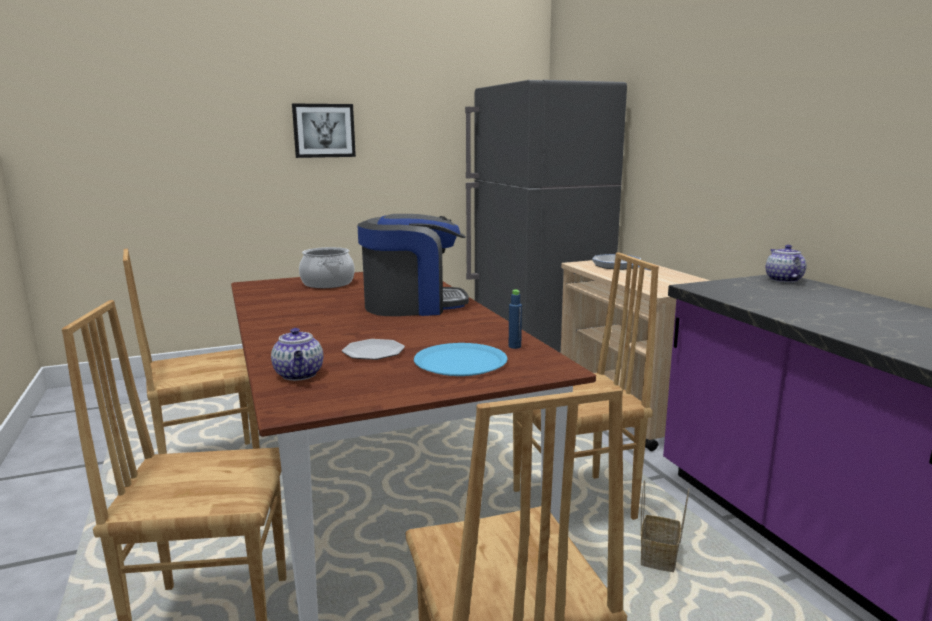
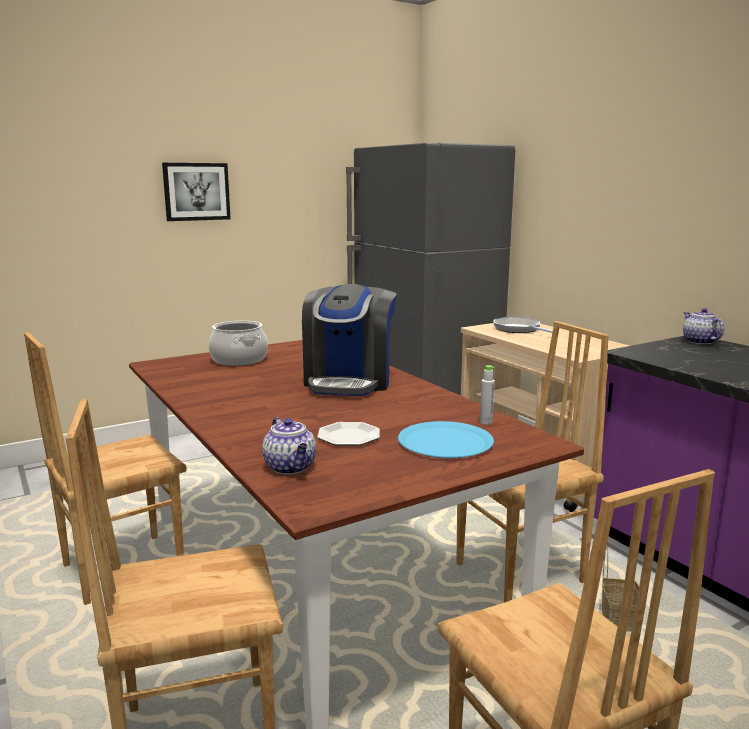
camera: 10 degrees left, 0 degrees up
(413, 305) = (349, 381): coffee machine -> coffee machine turned 120 degrees clockwise
(514, 346) = (486, 422): blue bottle -> grey bottle

